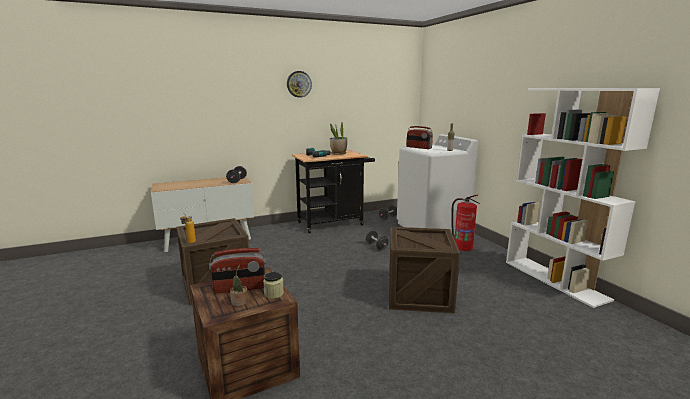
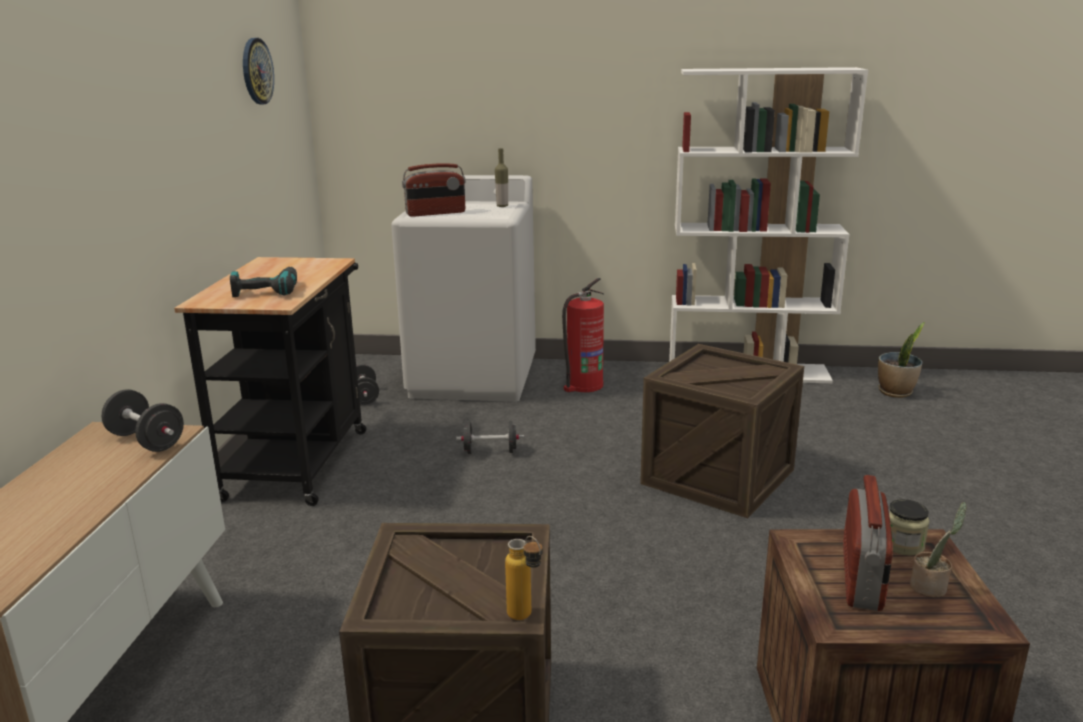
camera: 60 degrees left, 5 degrees up
(299, 84) = (141, 83): wall clock -> wall clock (256, 71)
(338, 153) = (277, 271): potted plant -> potted plant (896, 392)

